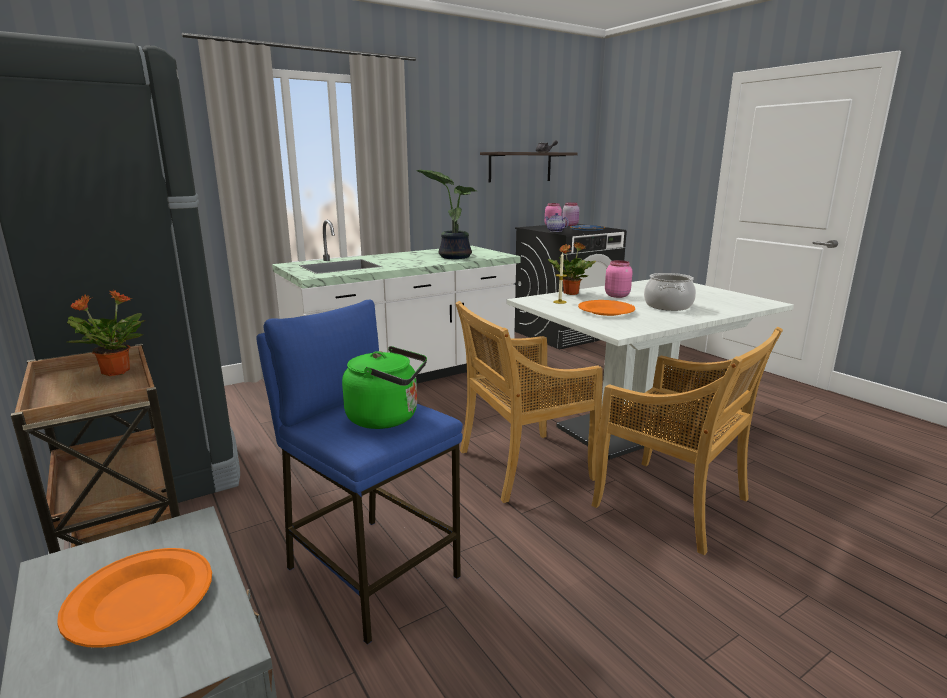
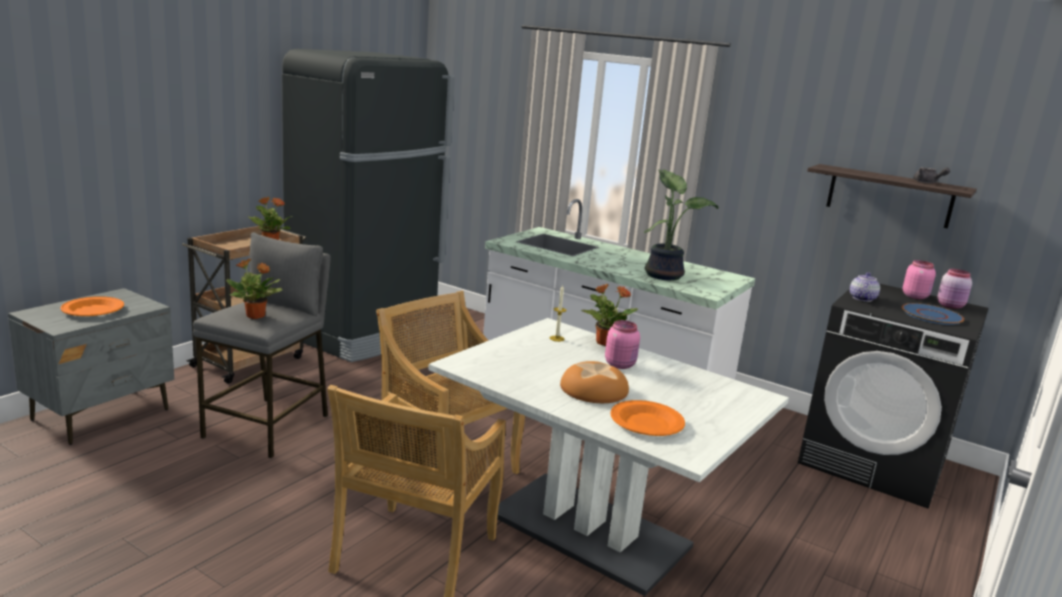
camera: 65 degrees right, 0 degrees up
(372, 572) = (268, 426): blue stool -> grey stool
(387, 418) = (256, 316): green kettle -> potted plant
(606, 311) = (536, 359): orange plate -> orange plate (647, 423)
(667, 306) = (594, 389): cooking pot -> bread

